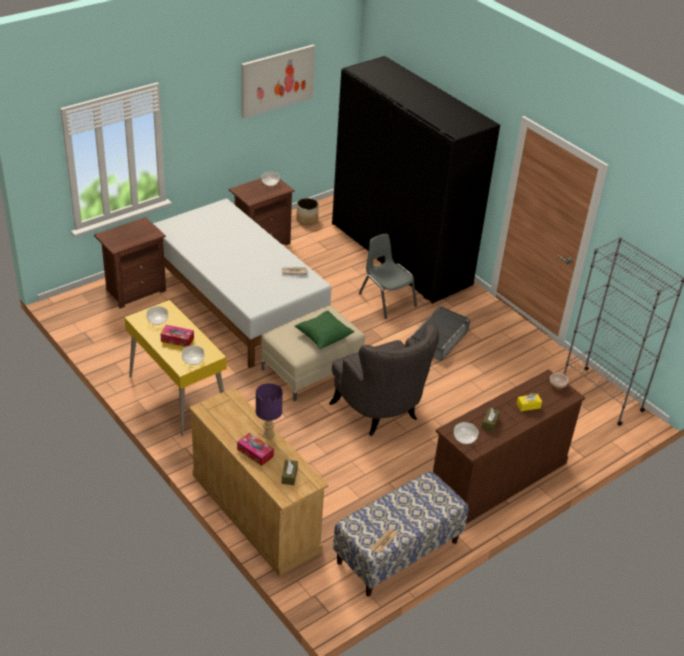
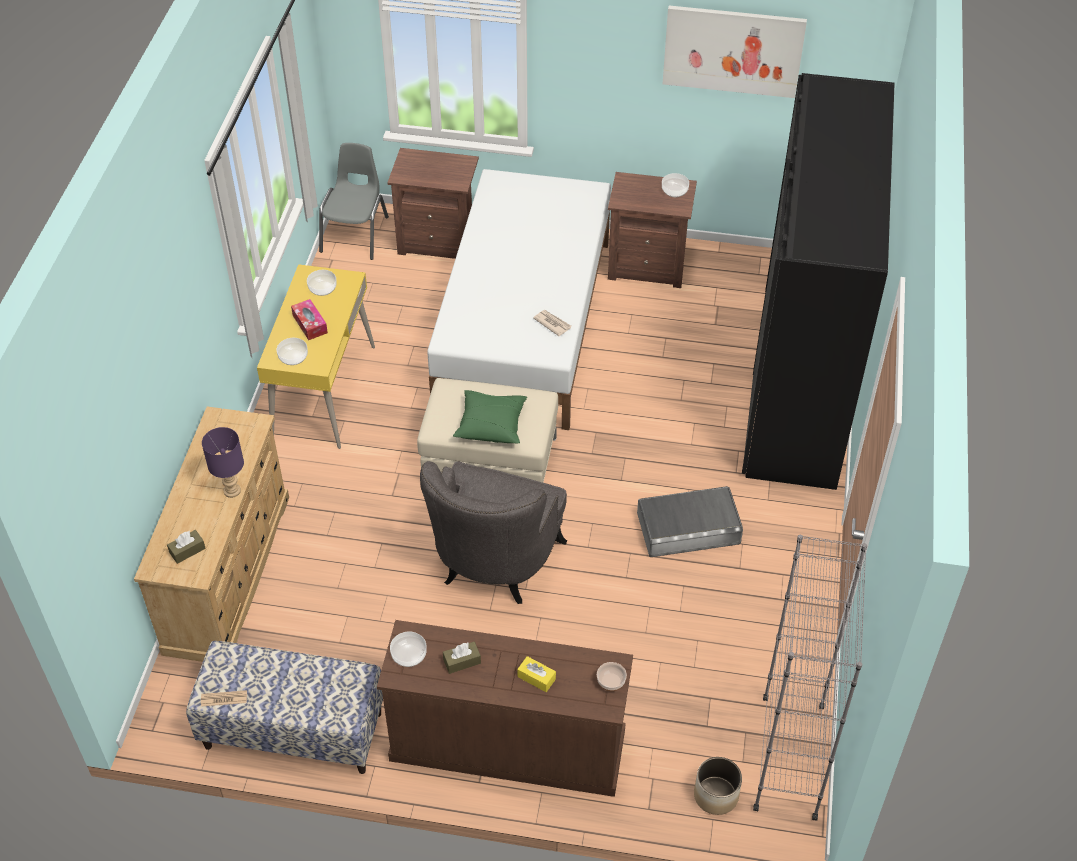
camera: 50 degrees right, 10 degrees up
(255, 453) = (193, 501): tissue box -> none
(307, 219) = (745, 268): planter -> planter (716, 795)
(386, 300) = (695, 435): grey chair -> grey chair (356, 234)

